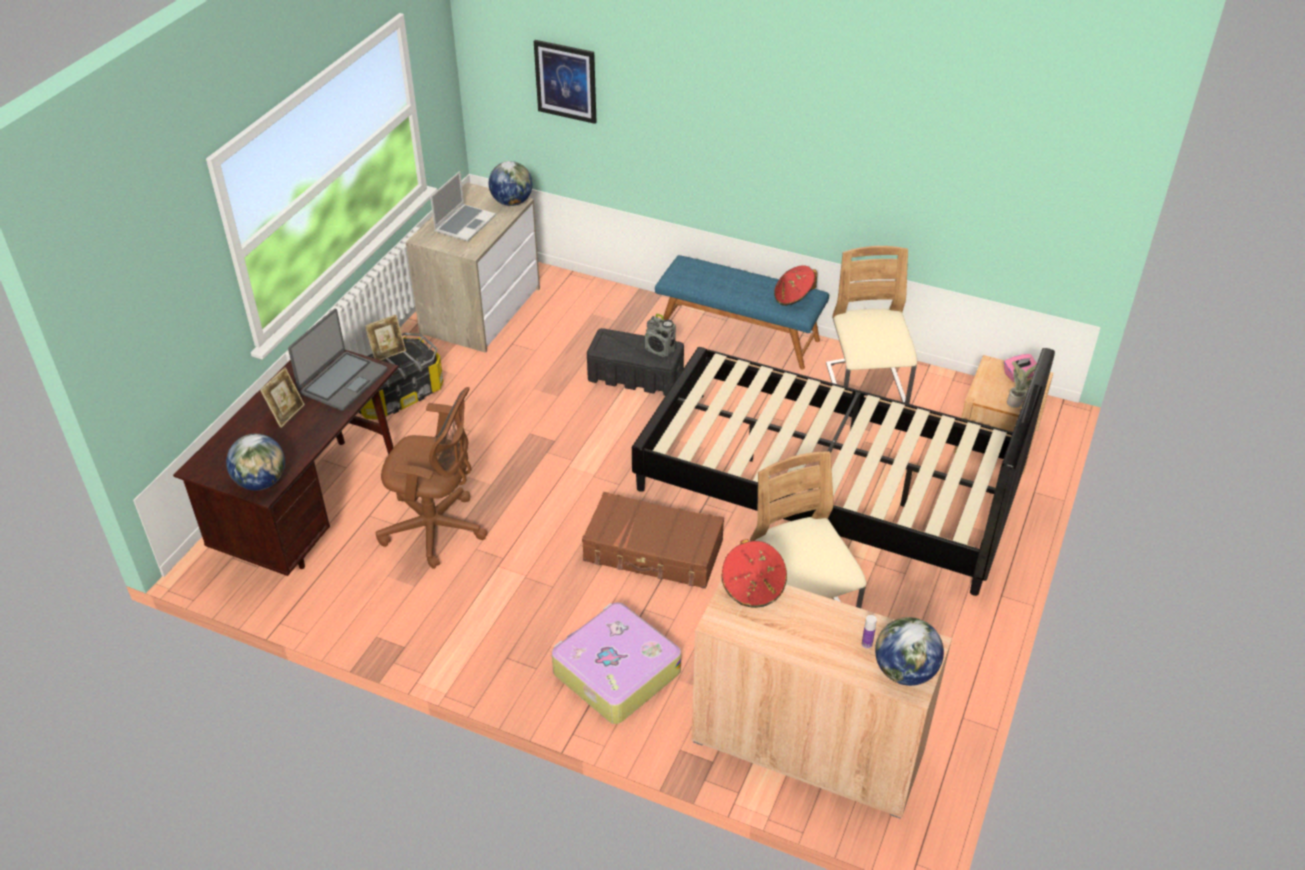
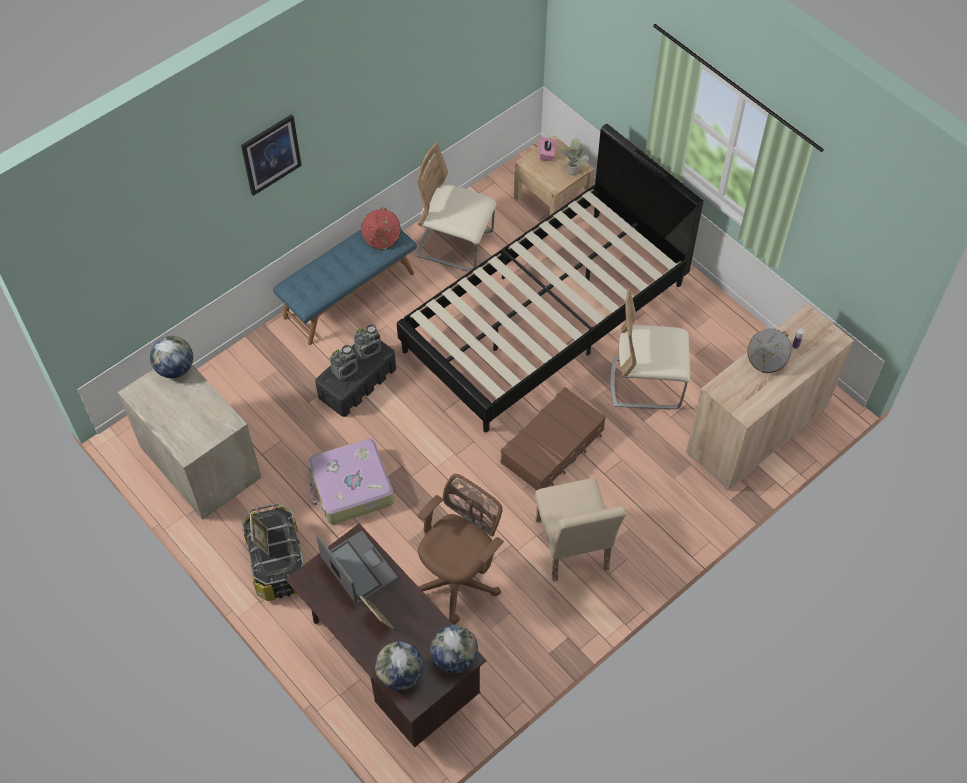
camera: 65 degrees left, 15 degrees up
(465, 223) = (185, 414): laptop -> none
(522, 614) = (573, 551): none -> beige chair
(566, 81) = (151, 249): picture -> picture (271, 154)
(615, 672) = (652, 512): suitcase -> suitcase (351, 488)
(623, 343) = (345, 371): none -> radio
(753, 587) = (726, 383): red hat -> none
(823, 619) = (767, 358): none -> grey hat
(904, 672) = (823, 338): globe -> globe (400, 675)

